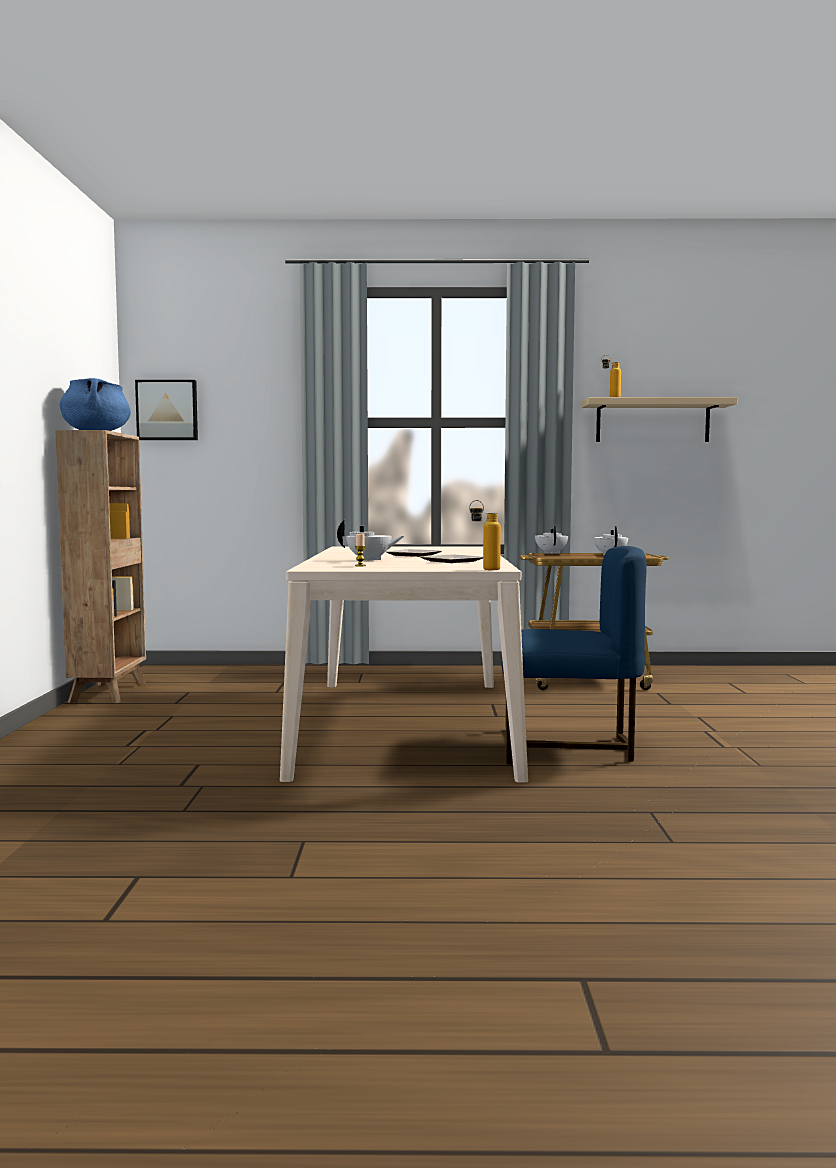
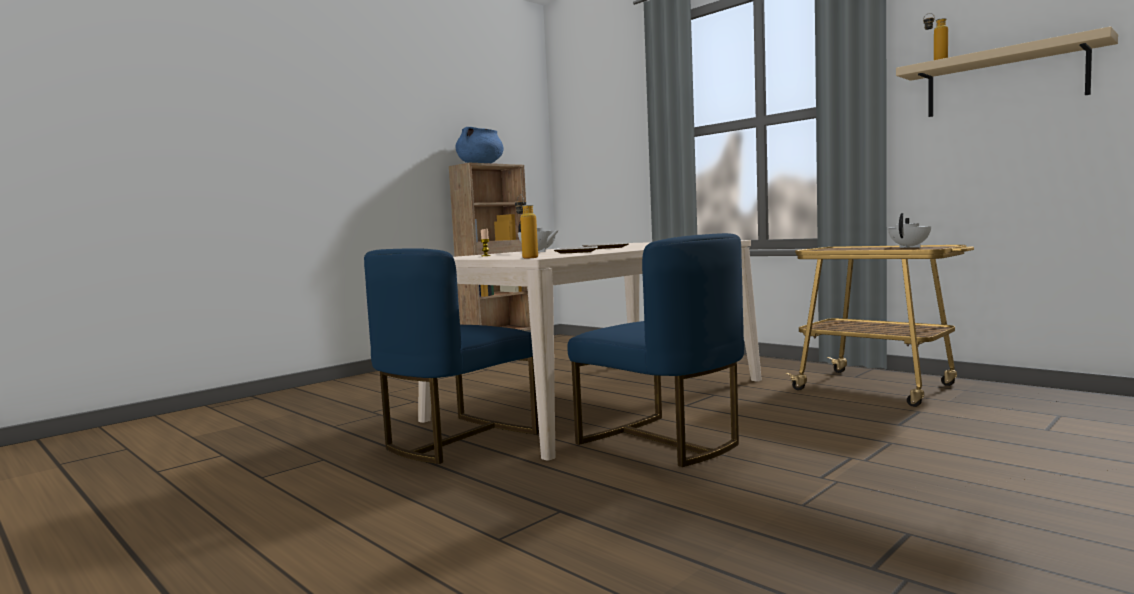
camera: 45 degrees right, 0 degrees up
(167, 410) = (574, 141): picture -> none
(387, 787) = (456, 440): none -> blue chair
(551, 553) = (848, 246): white teapot -> none

